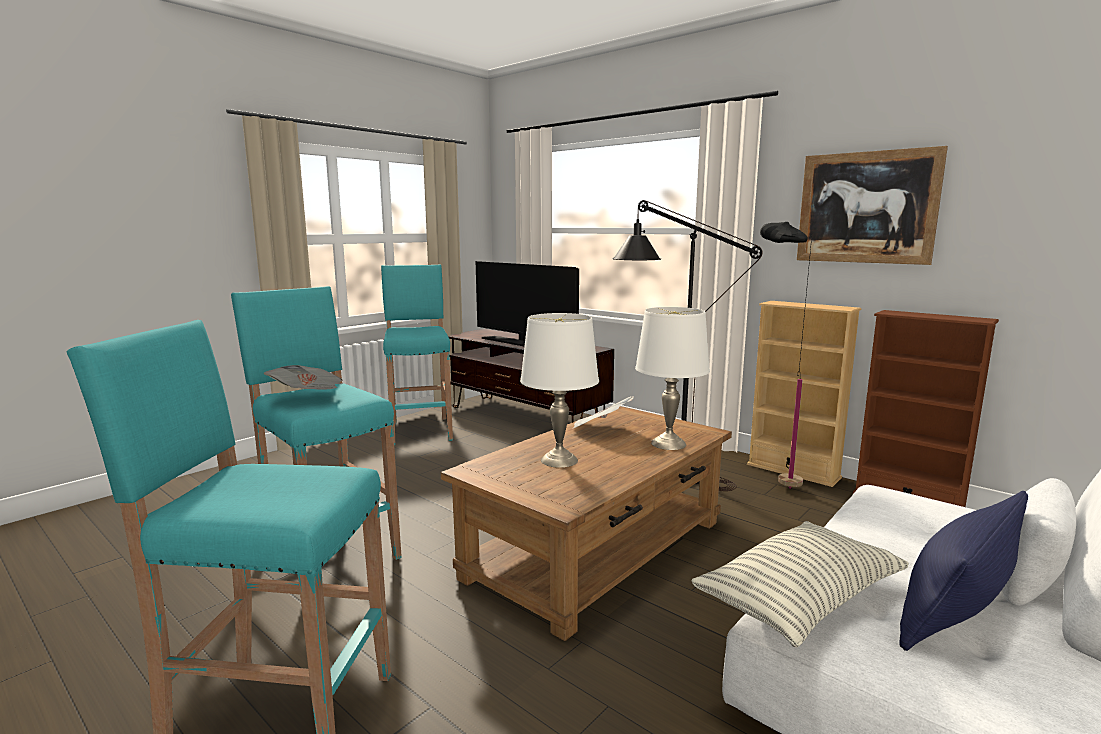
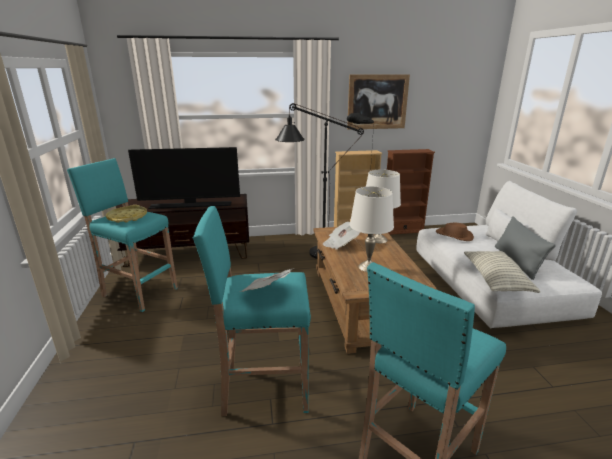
camera: 50 degrees left, 10 degrees up
(415, 330) = (127, 217): none -> yellow tray
(904, 513) = (454, 235): none -> brown hat
(956, 610) = (516, 262): blue pillow -> grey pillow

